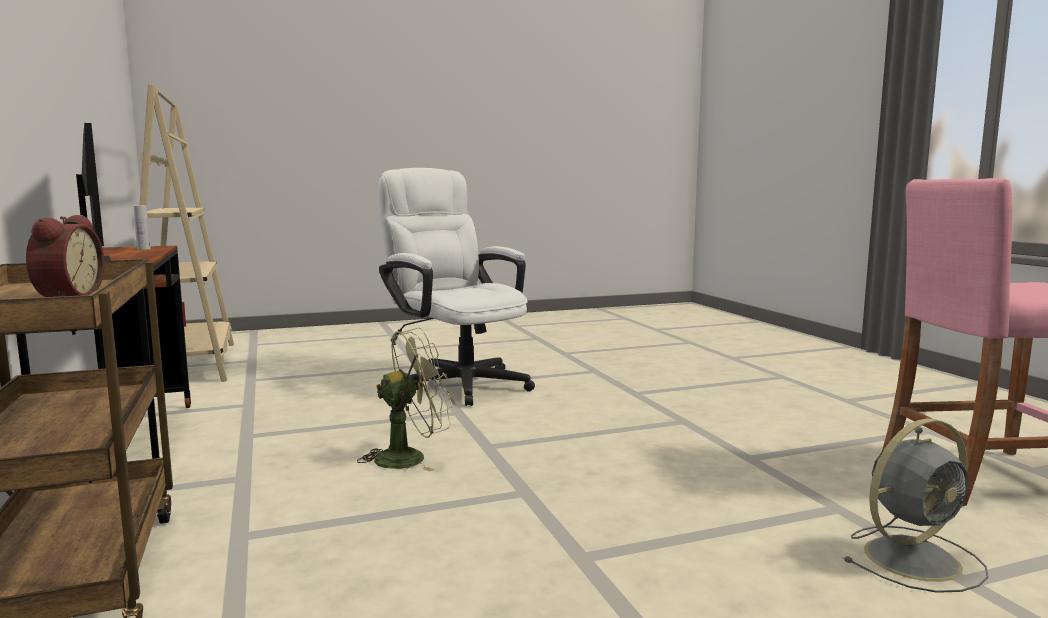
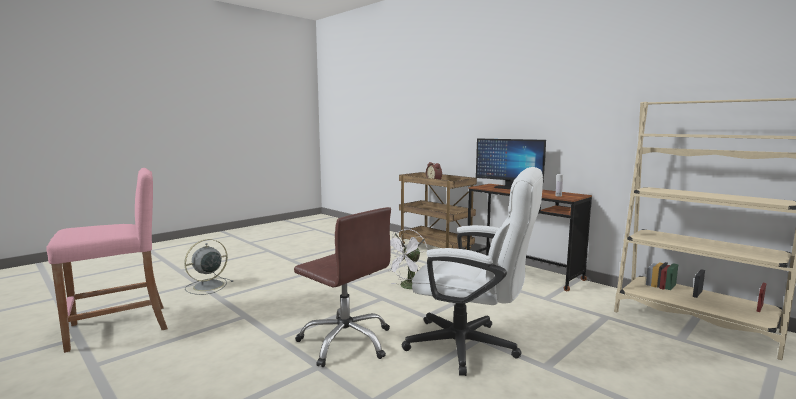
camera: 155 degrees right, 0 degrees up
(410, 457) = (408, 287): green fan -> white fan
(593, 405) = (346, 341): none -> brown office chair

